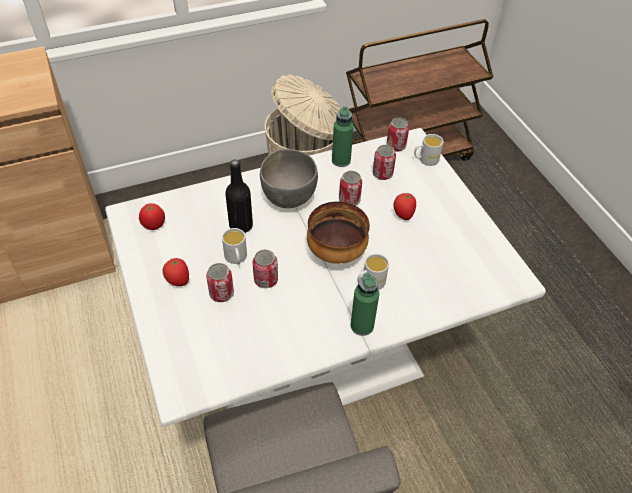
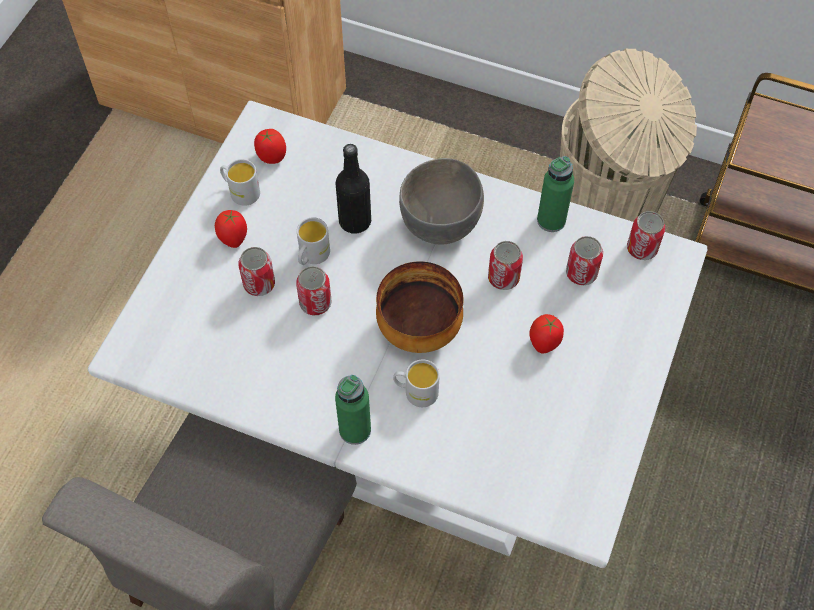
camera: 45 degrees right, 10 degrees up
(425, 160) = (657, 294): white mug -> white mug (240, 191)

